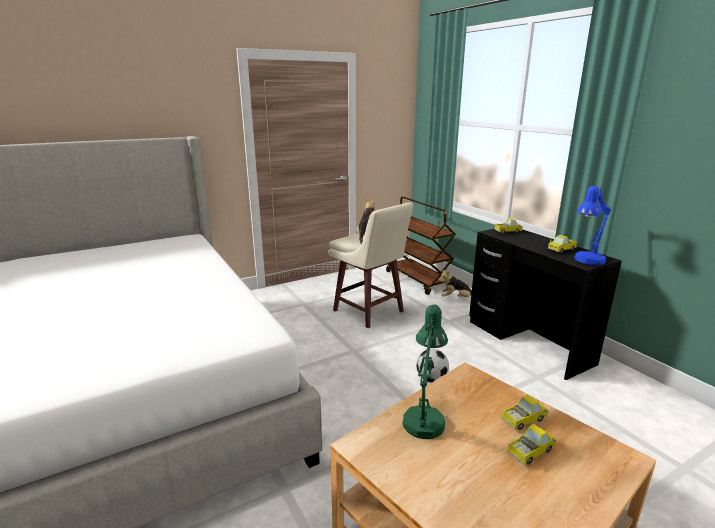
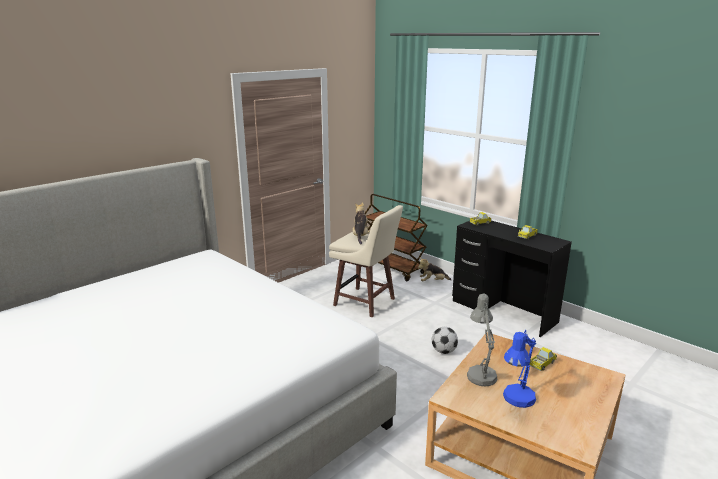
camera: 15 degrees left, 0 degrees up
(424, 417) = (480, 373): green table lamp -> grey table lamp
(530, 451) = (554, 382): toy truck -> none
(586, 261) = (549, 245): blue table lamp -> blue table lamp (516, 401)

